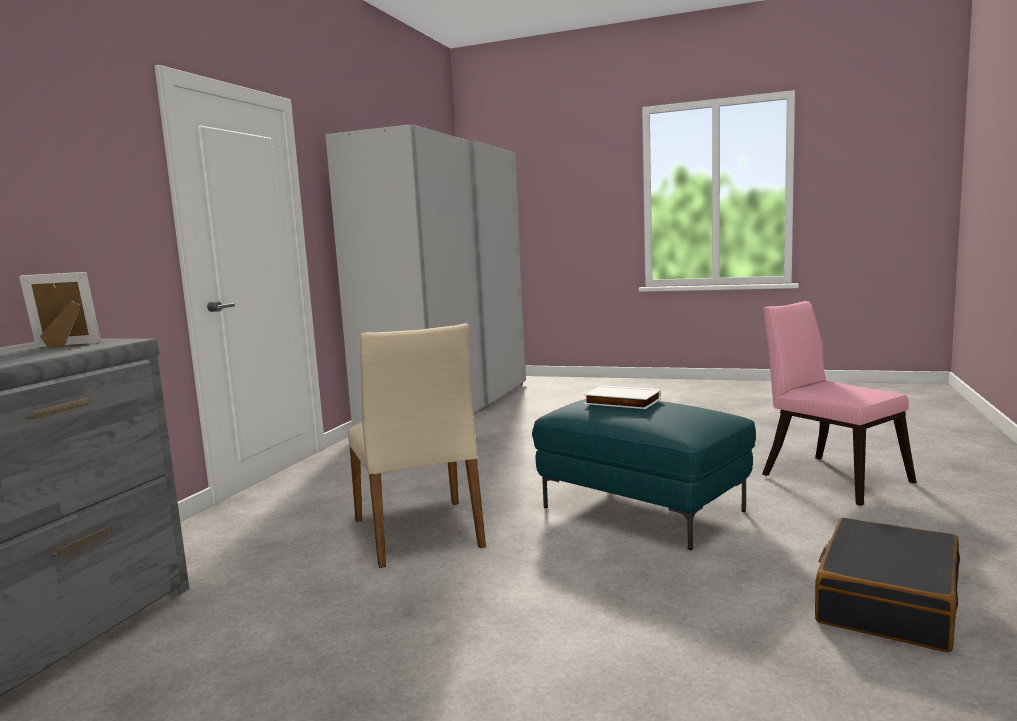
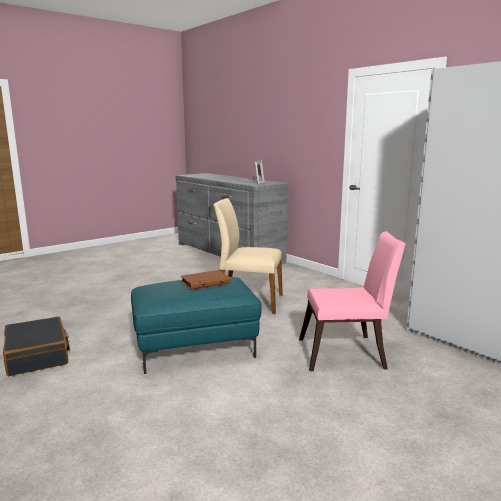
camera: 120 degrees right, 5 degrees up
(621, 402) = (205, 282): white book -> brown book
(829, 476) = (124, 442): pink chair -> pink chair (347, 354)

